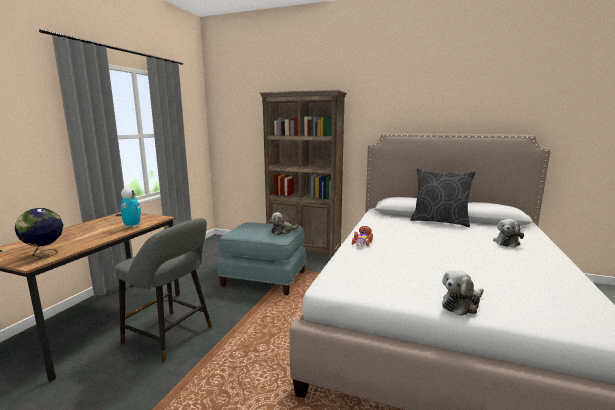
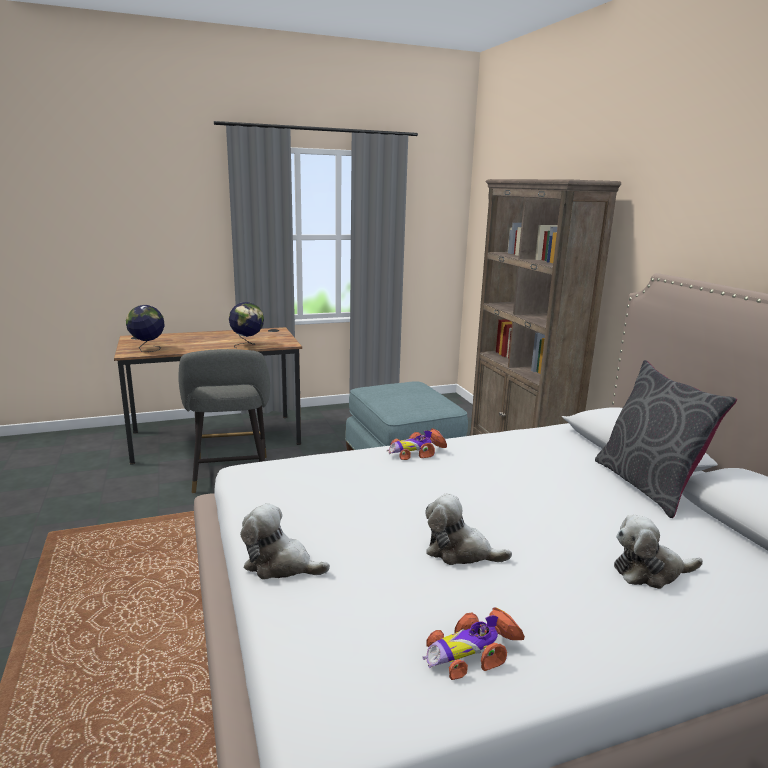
camera: 50 degrees right, 5 degrees up
(132, 226) = (247, 345): toy robot -> globe
(283, 231) = (419, 407): plush toy -> plush toy (460, 551)
(559, 286) = (471, 653): none -> toy car

